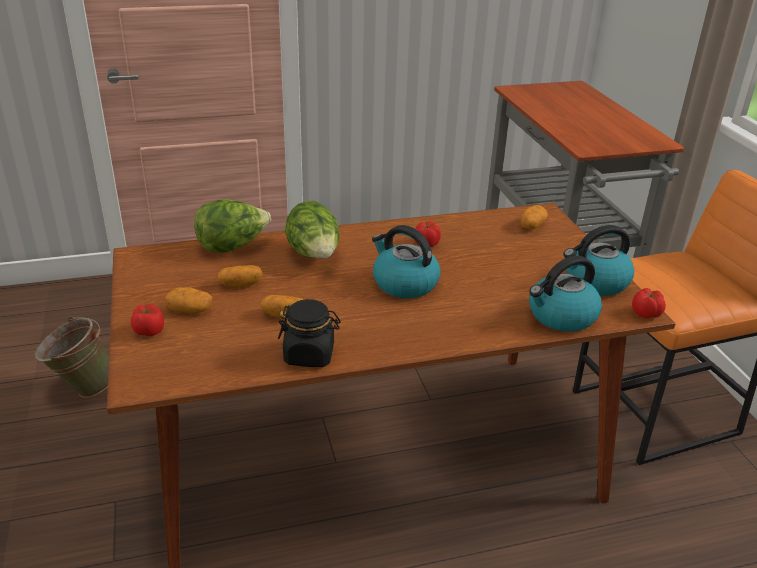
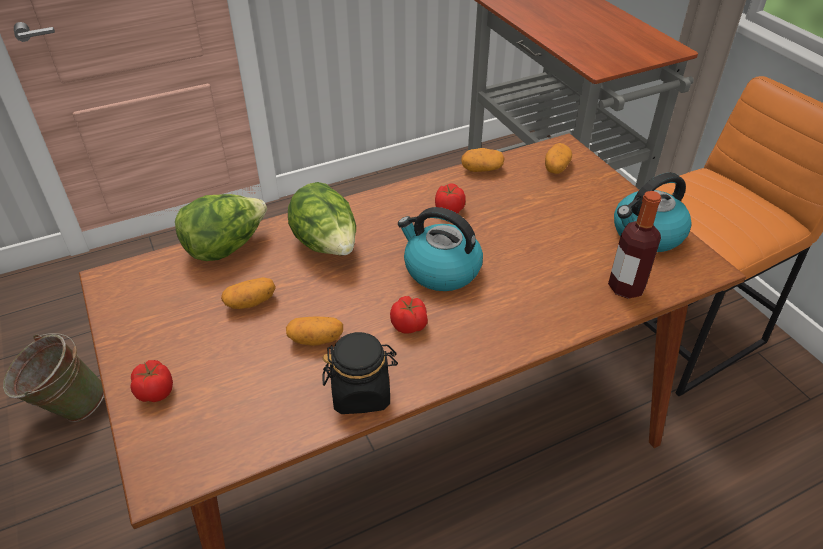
camera: 10 degrees left, 10 degrees up
(189, 310) = (198, 351): potato -> potato (481, 169)
(561, 316) = (626, 287): kettle -> bottle
(646, 314) = (713, 269): tomato -> tomato (409, 325)

